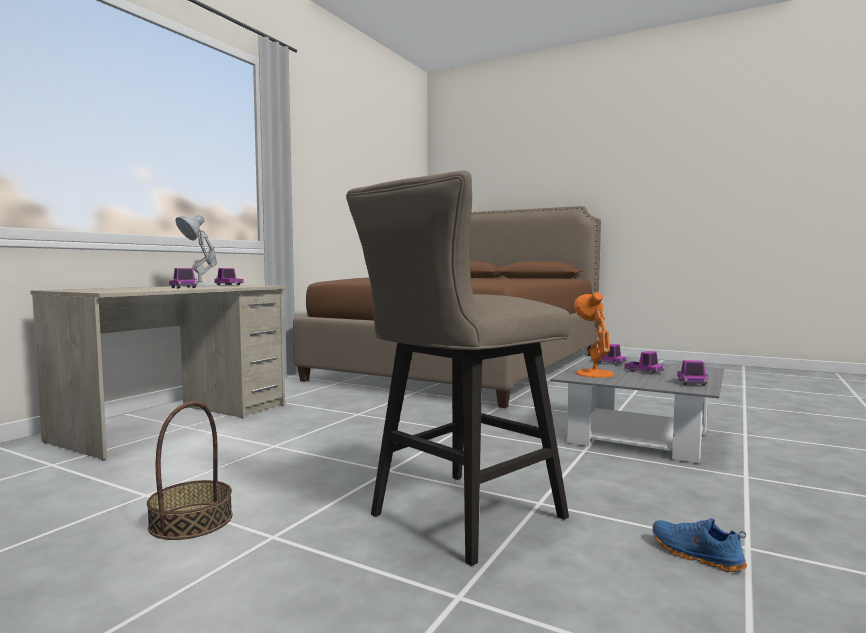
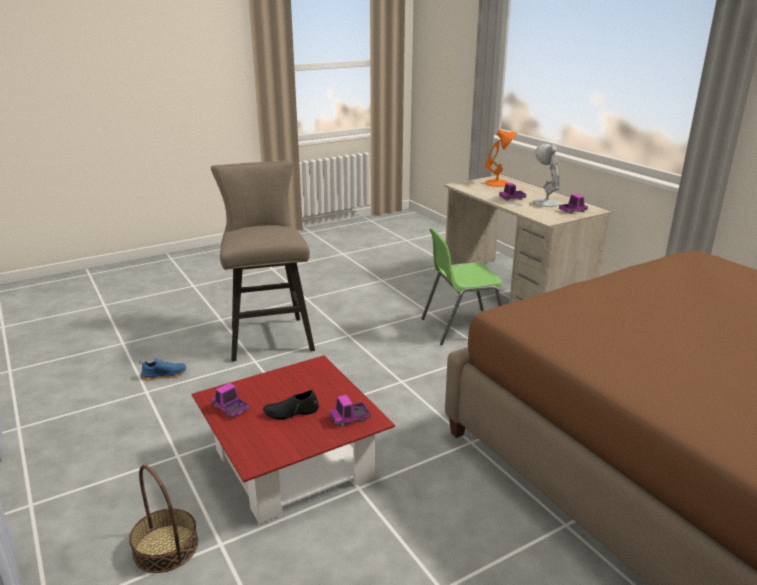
camera: 120 degrees right, 20 degrees up
(191, 521) = (341, 286): basket -> basket (166, 547)
(307, 428) = (461, 327): none -> green chair
(593, 373) = (317, 382): orange table lamp -> orange table lamp (498, 183)
(639, 436) = (293, 464): grey coffee table -> red coffee table
(643, 372) = (291, 412): toy truck -> black shoe

